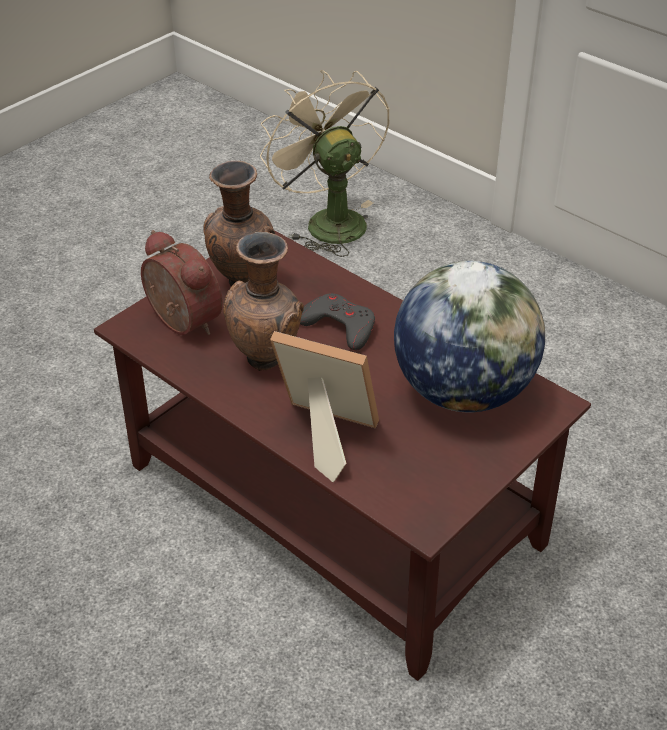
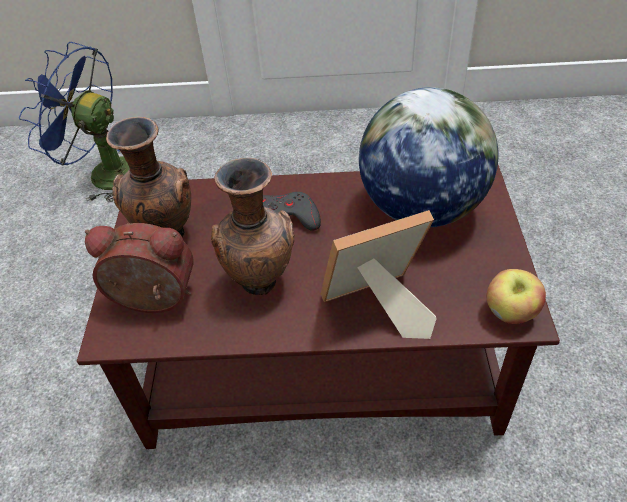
camera: 40 degrees left, 5 degrees up
(327, 221) = (104, 174): beige fan -> blue fan
(419, 511) = (510, 313): none -> apple

